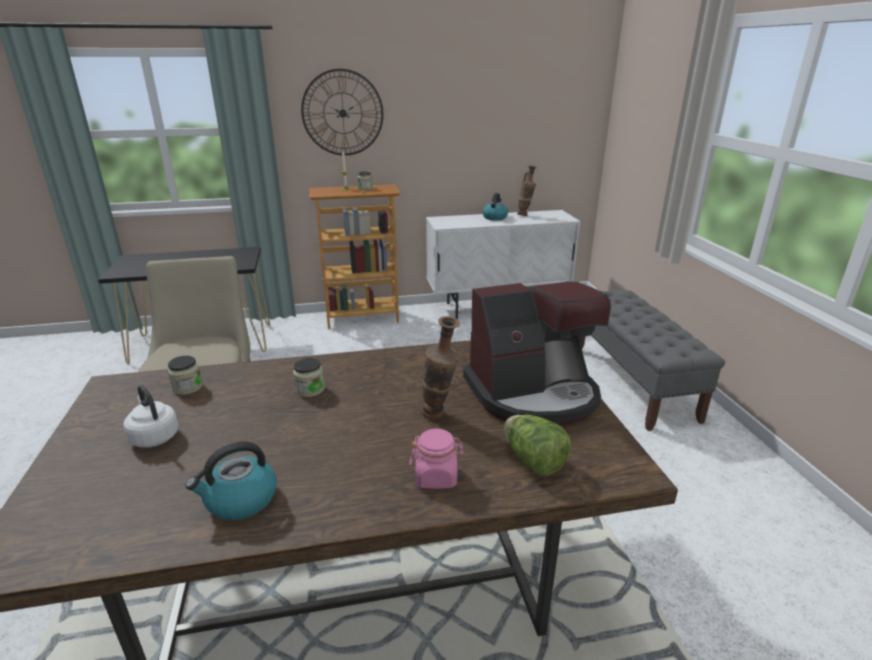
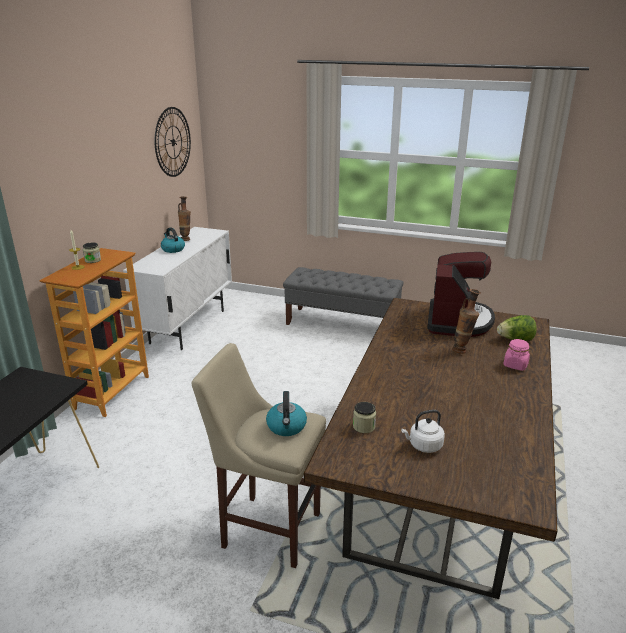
camera: 60 degrees left, 0 degrees up
(240, 500) = (508, 422): kettle -> kettle (286, 427)
(310, 390) = (404, 381): jar -> none
(342, 113) = (49, 190): wall clock -> wall clock (173, 142)

